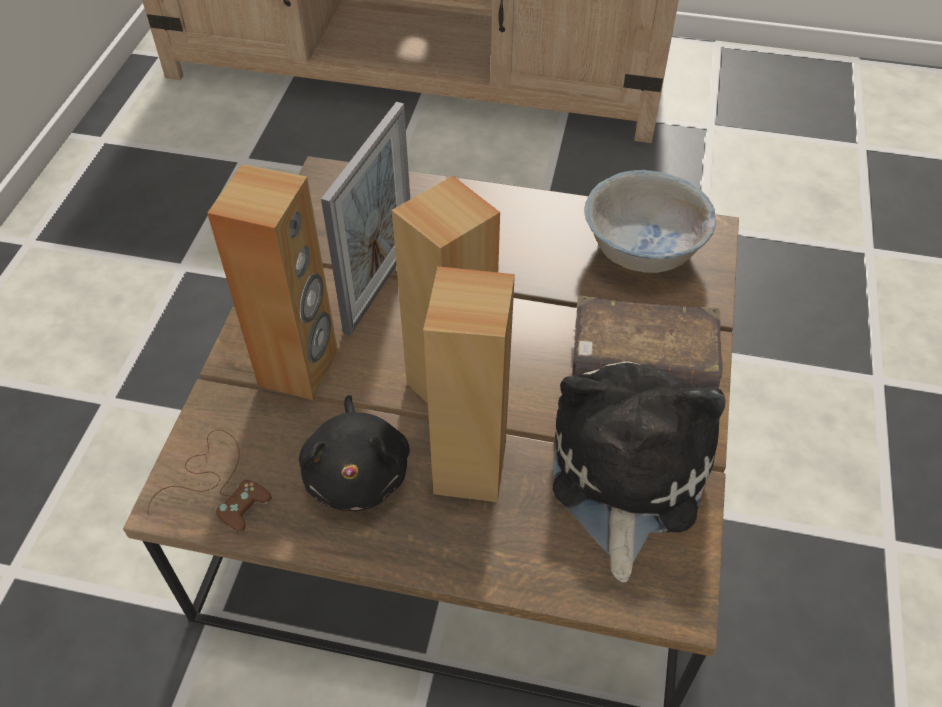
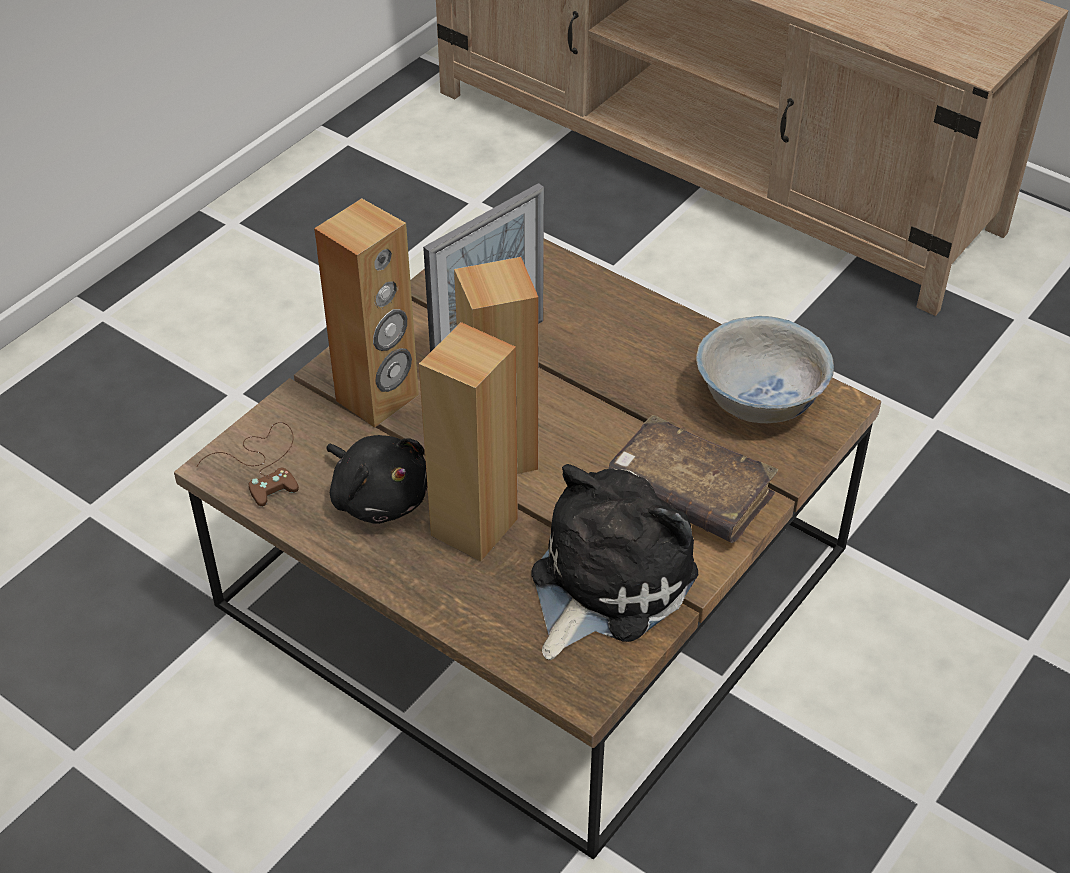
camera: 25 degrees right, 5 degrees down
(357, 472) = (378, 497): black plush toy -> black plush toy turned 60 degrees counterclockwise

